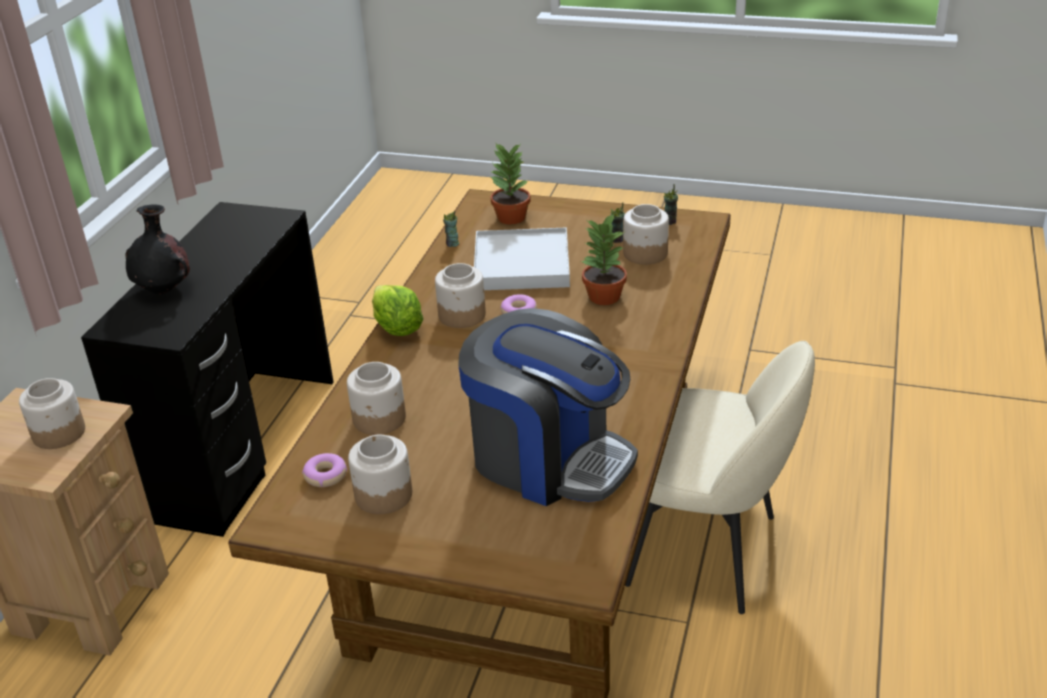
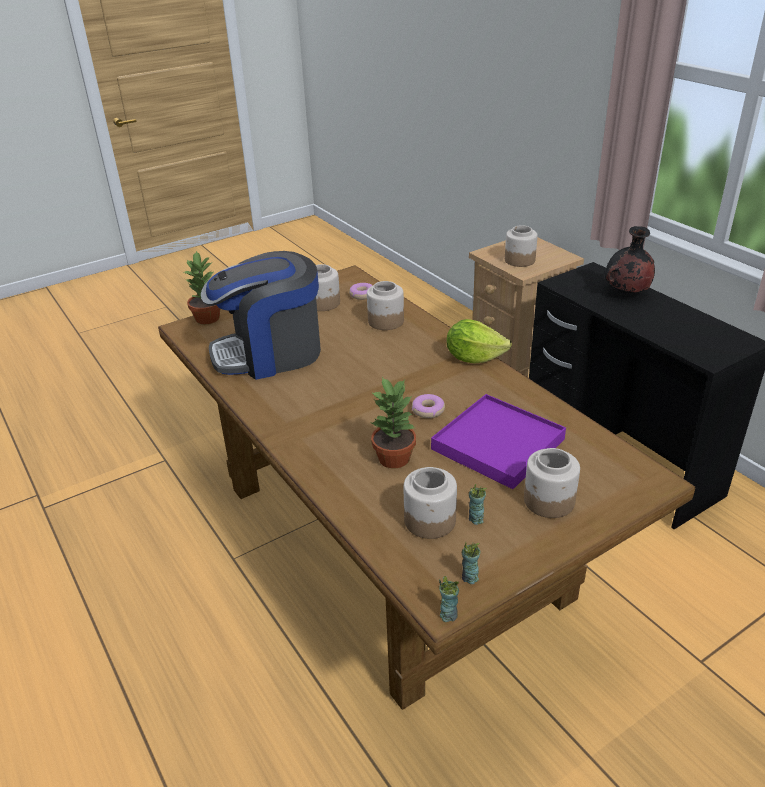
camera: 130 degrees right, 0 degrees up
(452, 244) = (577, 427): cup -> cup (448, 615)
(462, 315) = (457, 387): jar -> jar (549, 501)
(510, 217) = (596, 479): potted plant -> potted plant (208, 318)
(521, 264) = (498, 444): white tray -> purple tray
(707, 551) = (265, 610): beige chair -> none

